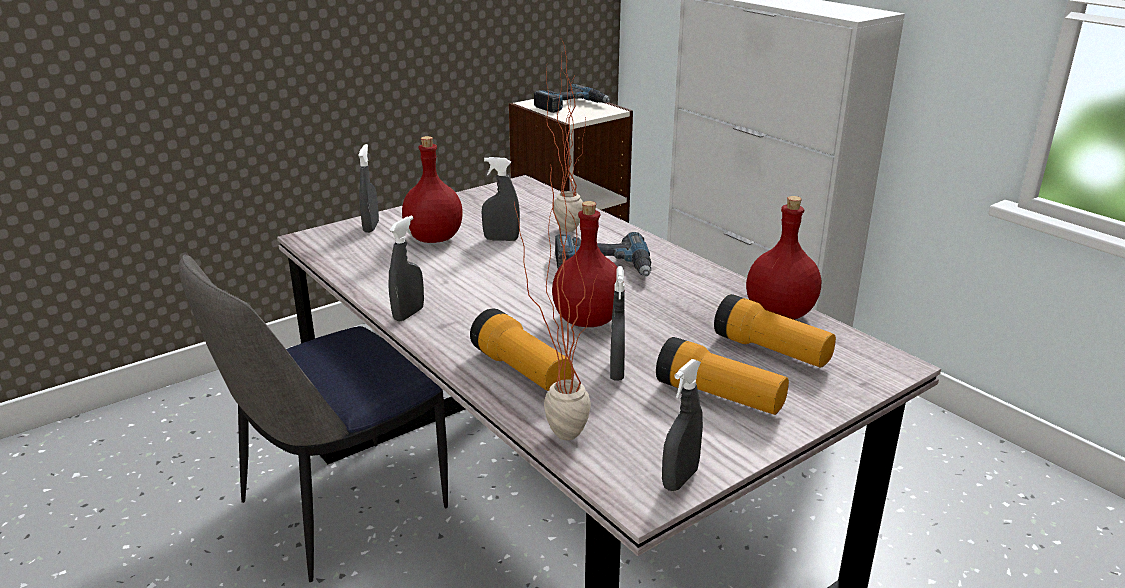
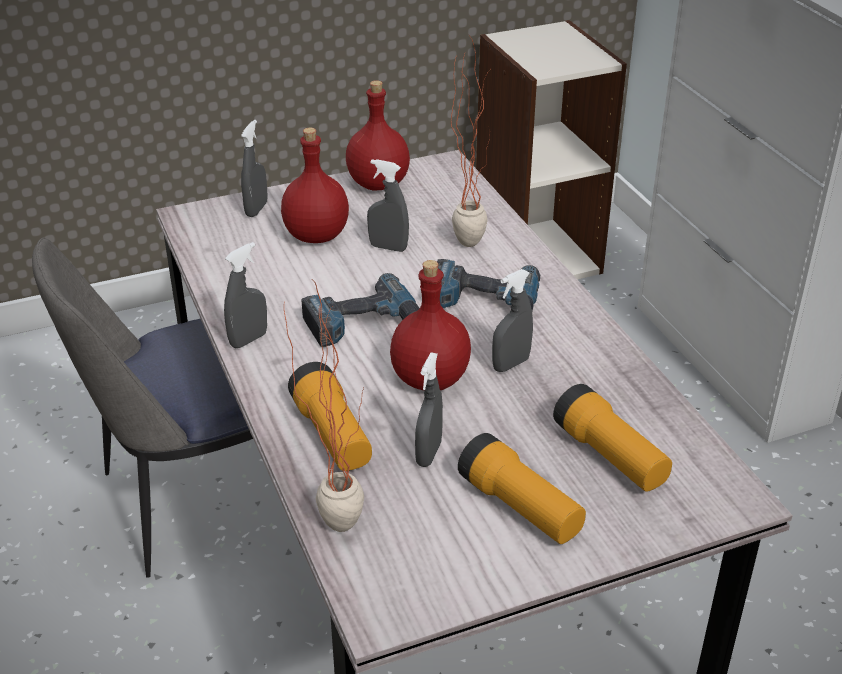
camera: 15 degrees right, 10 degrees up
(571, 105) = (553, 47): power drill -> power drill (366, 326)
(680, 479) = (428, 601): grey spray bottle -> grey spray bottle (510, 364)
(780, 314) = (649, 406): red bottle -> red bottle (379, 183)

